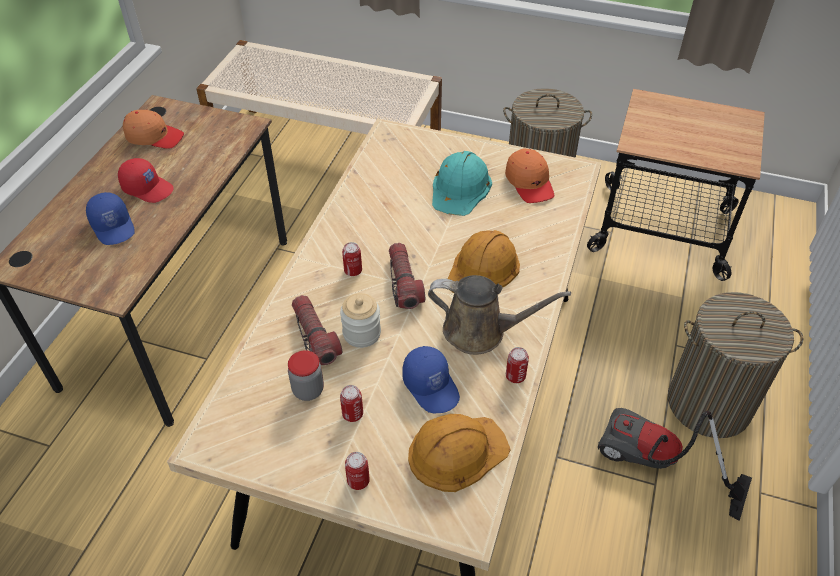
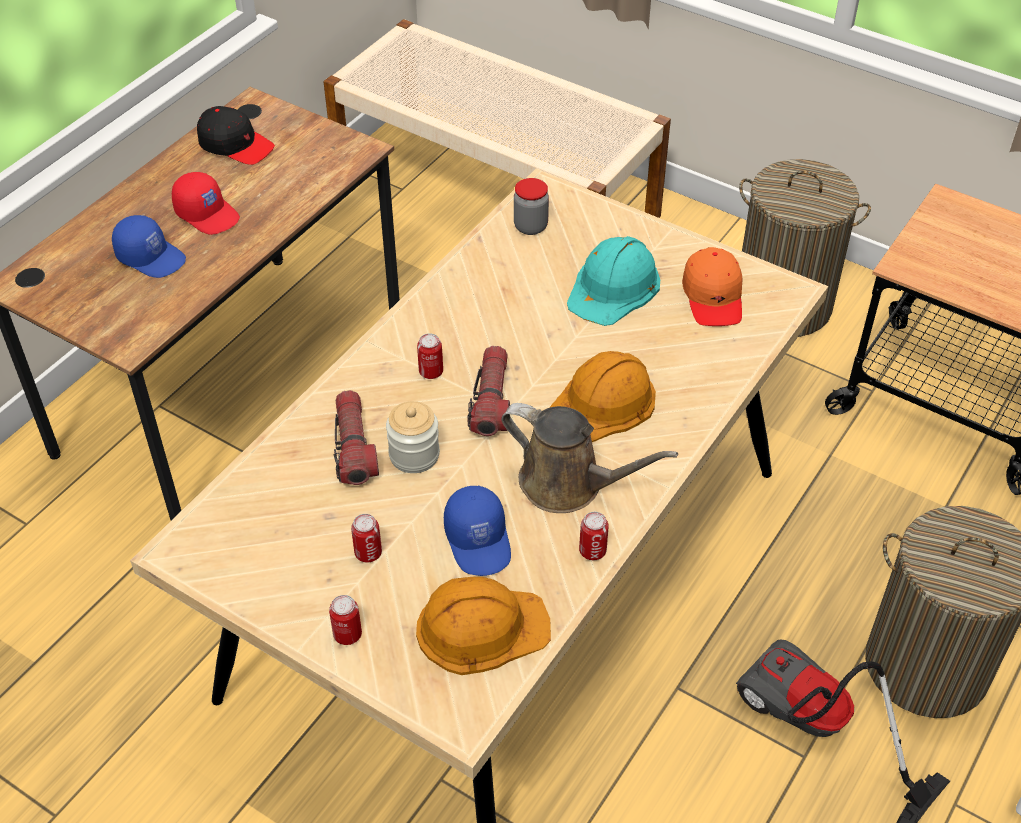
camera: 15 degrees right, 0 degrees up
(114, 226) = (151, 257): blue cap -> blue cap turned 45 degrees counterclockwise
(154, 136) = (235, 145): orange cap -> black cap
(308, 390) = (323, 512): jar -> jar (530, 226)

